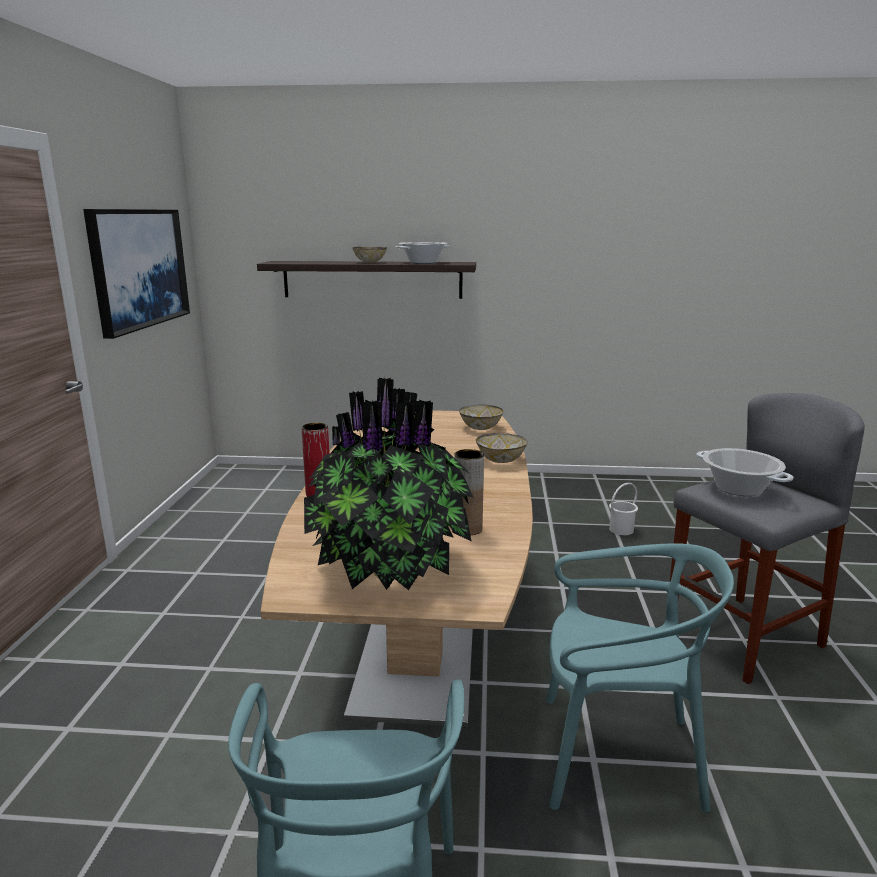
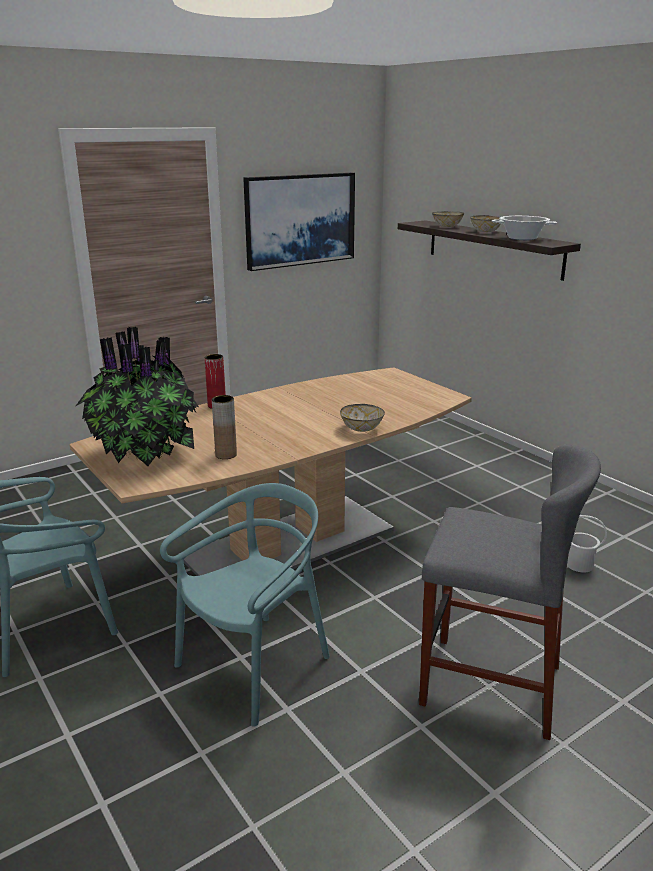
camera: 50 degrees right, 5 degrees up
(480, 428) = (417, 404): bowl -> bowl (446, 226)
(617, 756) = (254, 666): turquoise chair -> turquoise chair turned 105 degrees counterclockwise
(739, 488) = (484, 526): cooking pot -> none

